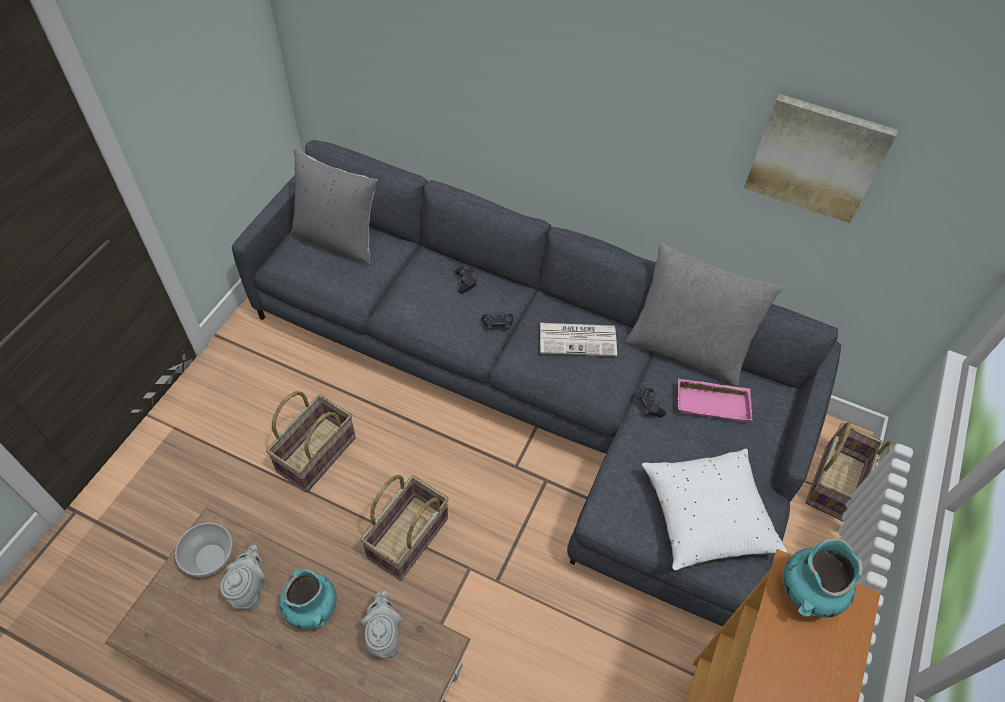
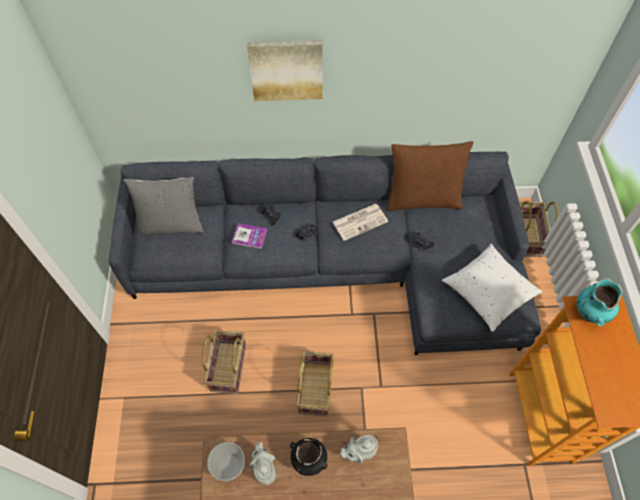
camera: 25 degrees left, 5 degrees up
(312, 609) = (308, 460): turquoise vase -> black vase
(384, 636) = (359, 452): grey teapot -> grey teapot turned 75 degrees counterclockwise
(422, 294) = (249, 236): none -> book
(687, 349) = (422, 199): grey pillow -> brown pillow
(713, 402) = (455, 224): pink tray -> none
(816, 157) = (472, 61): picture -> picture (286, 69)

